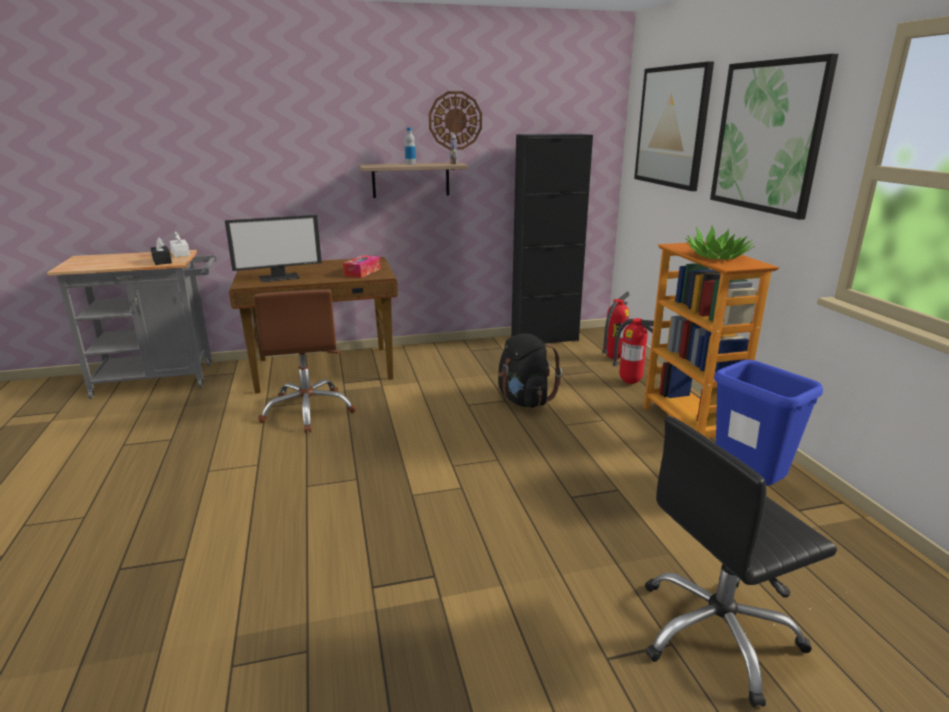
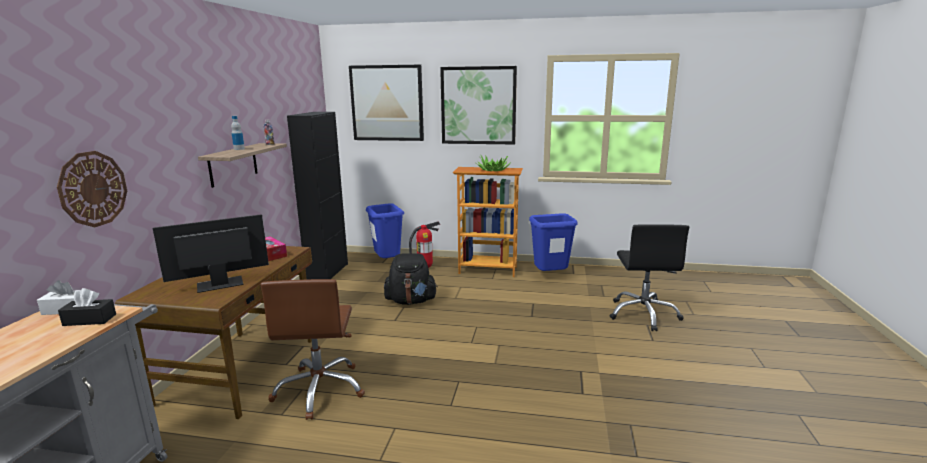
camera: 65 degrees left, 5 degrees down
(279, 277) = (219, 284): monitor -> monitor turned 120 degrees counterclockwise
(308, 410) = (320, 389): brown office chair -> brown office chair turned 75 degrees clockwise
(455, 120) = (252, 107): wall clock -> wall clock (93, 189)
(613, 358) = (387, 262): fire extinguisher -> blue trash can

